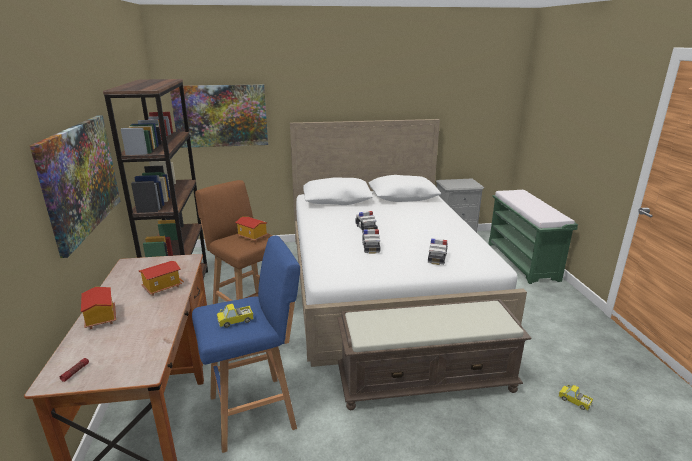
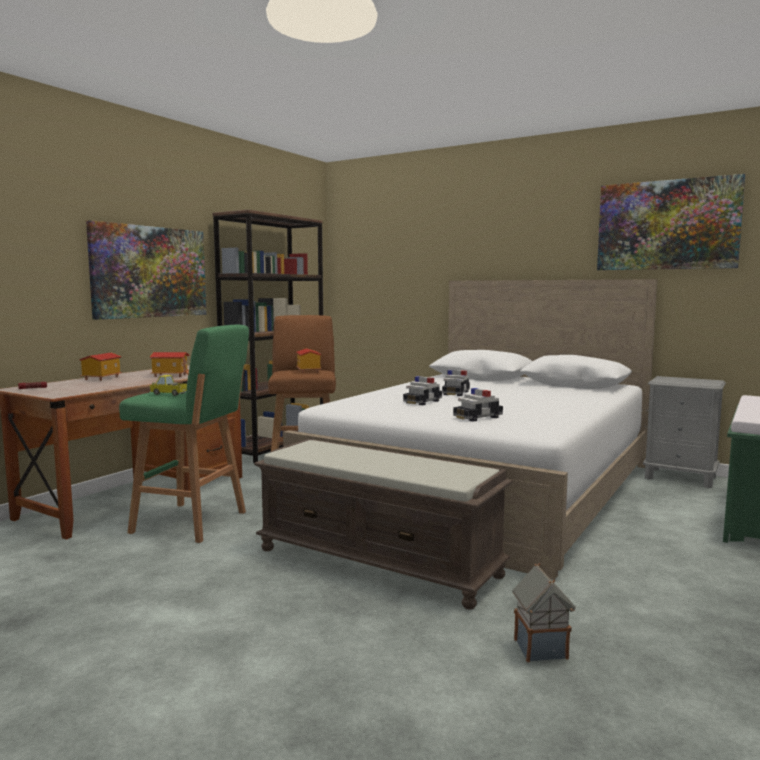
camera: 40 degrees right, 15 degrees down
(221, 116) = (382, 272): picture -> picture (667, 225)
(256, 411) = (193, 523): blue stool -> green stool
(574, 401) = (541, 650): toy truck -> toy house

